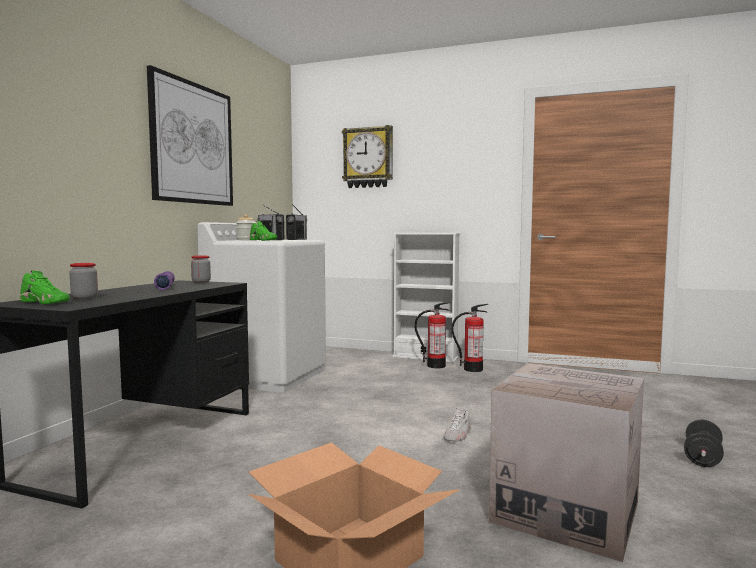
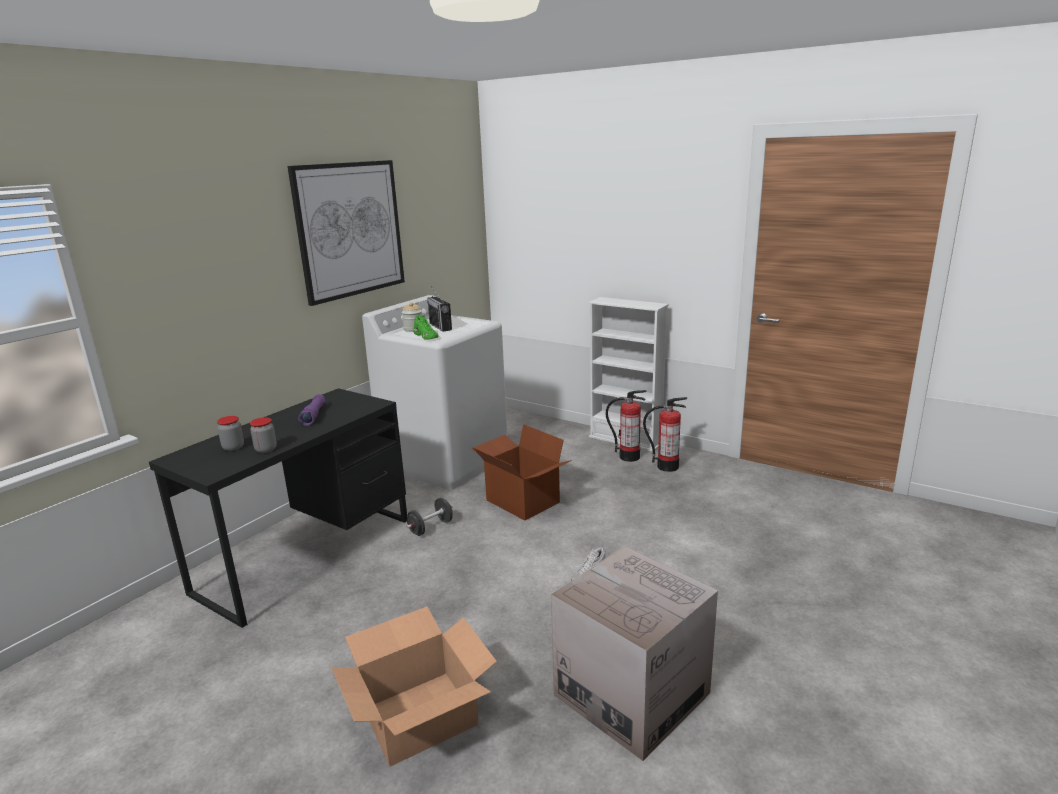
camera: 15 degrees right, 15 degrees up
(46, 302) = (199, 459): green shoe -> none
(201, 282) = (354, 398): jar -> jar (266, 449)
(297, 239) = (469, 324): radio -> none
(357, 395) = (521, 502): none -> cardboard box
(368, 157) = (566, 203): wall clock -> none
(702, 458) = (828, 642): black dumbbell -> black dumbbell (431, 527)

